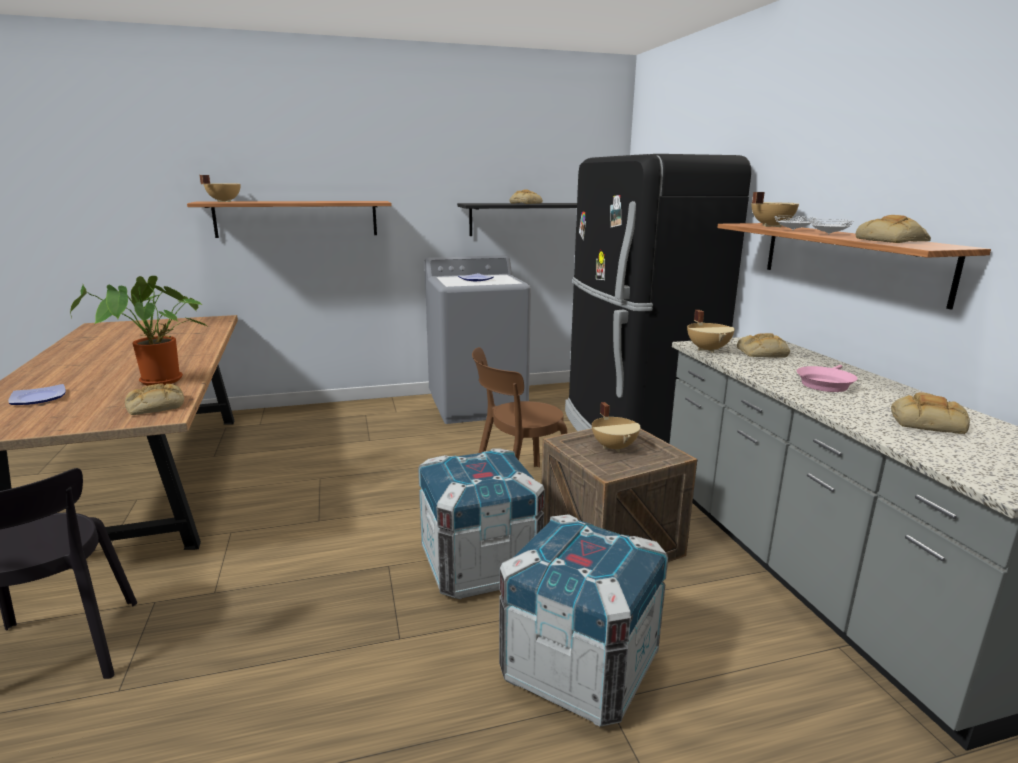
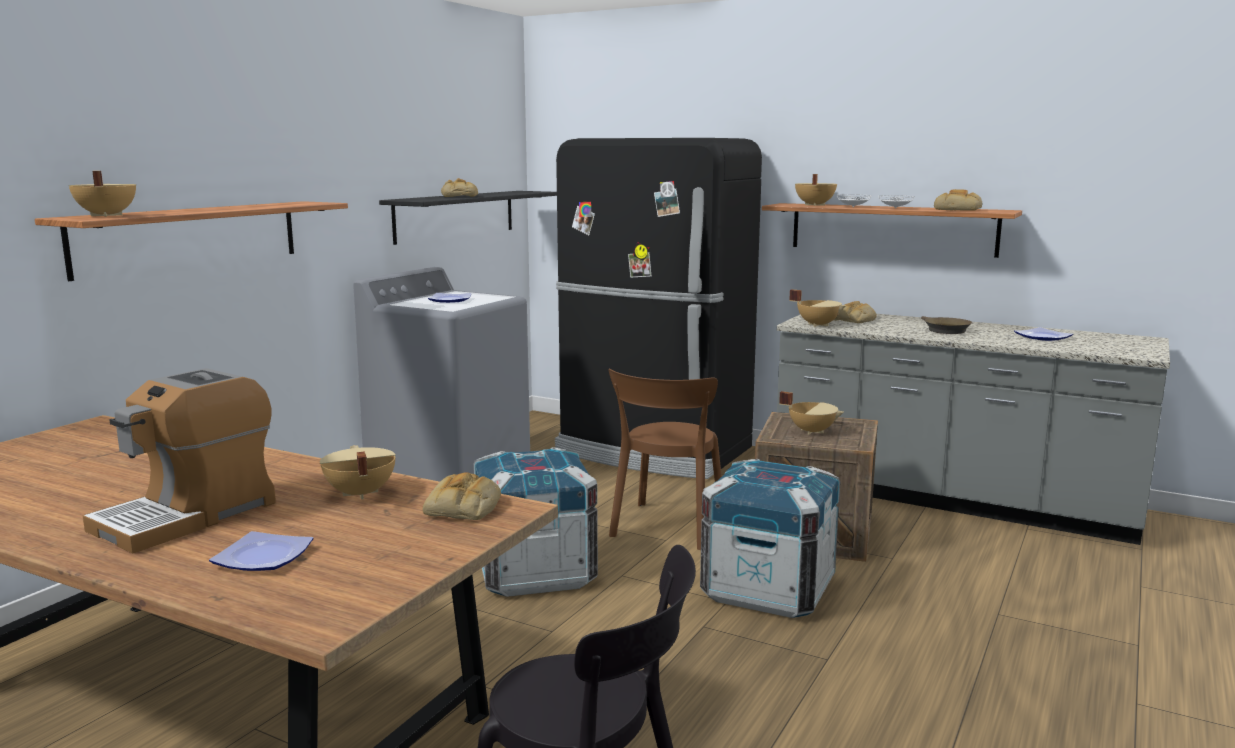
camera: 45 degrees left, 5 degrees down
(94, 369) = (188, 515): none -> coffee machine
(159, 382) = (359, 494): potted plant -> beige cooking pot
(579, 667) = (952, 607): crate -> crate (535, 572)
(825, 384) = (944, 330): pink frying pan -> brown frying pan
(927, 422) = (1042, 337): bread -> plate

